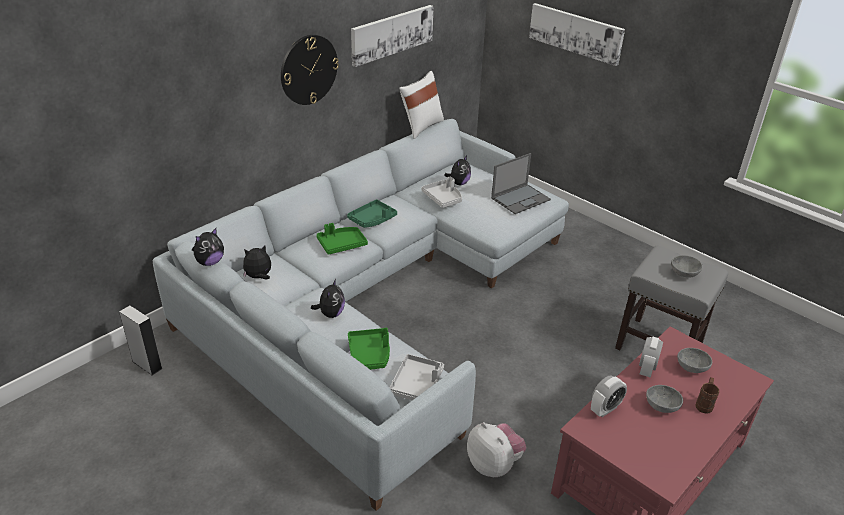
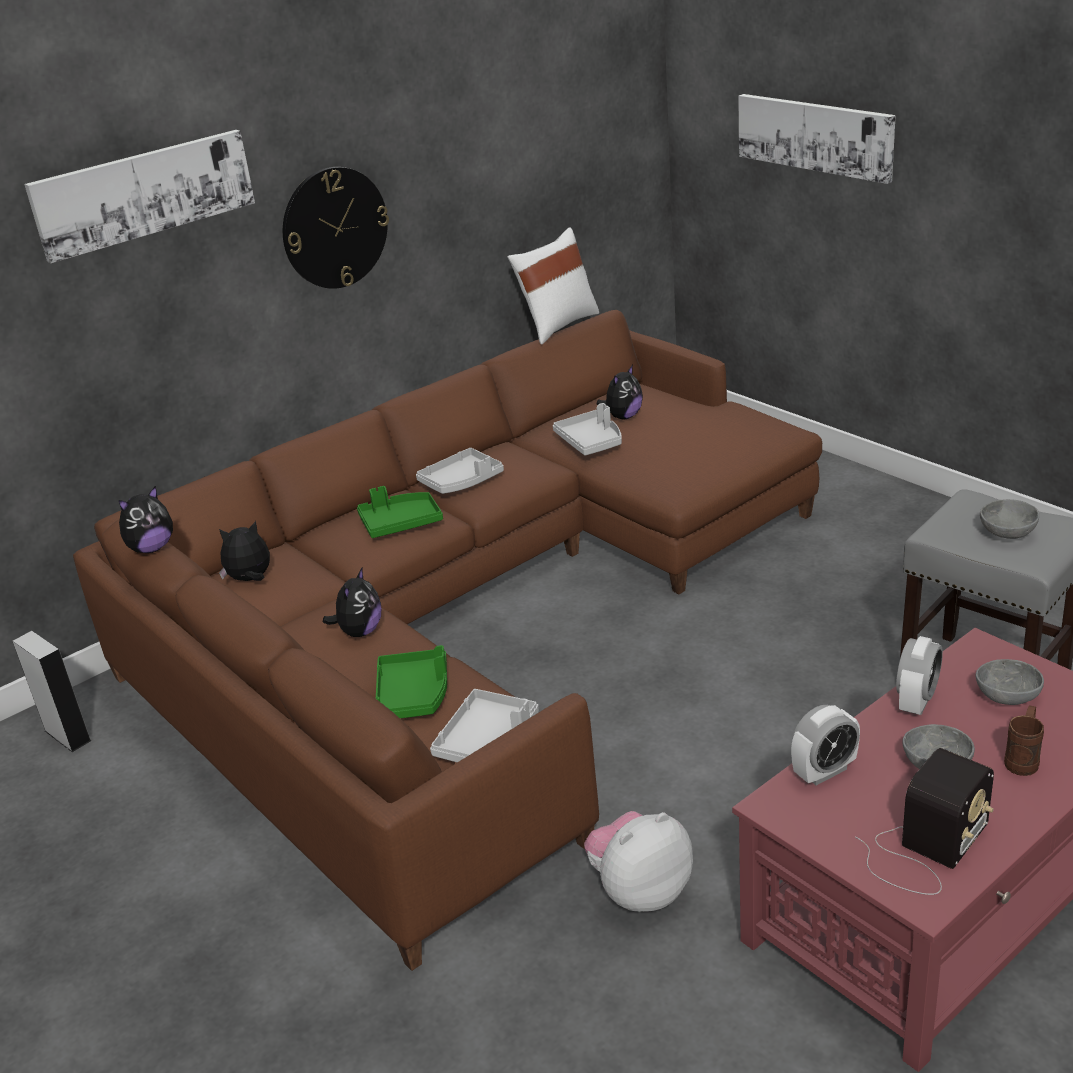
camera: 10 degrees right, 5 degrees down
(372, 219) = (462, 481): green tray -> grey tray
(376, 298) = (471, 618): grey sofa -> brown sofa
(392, 34) = (487, 164): picture -> picture (144, 193)
(494, 464) = (640, 891): plush toy -> plush toy turned 90 degrees counterclockwise
(521, 199) = (731, 434): laptop -> none
(662, 454) = (925, 849): none -> radio

